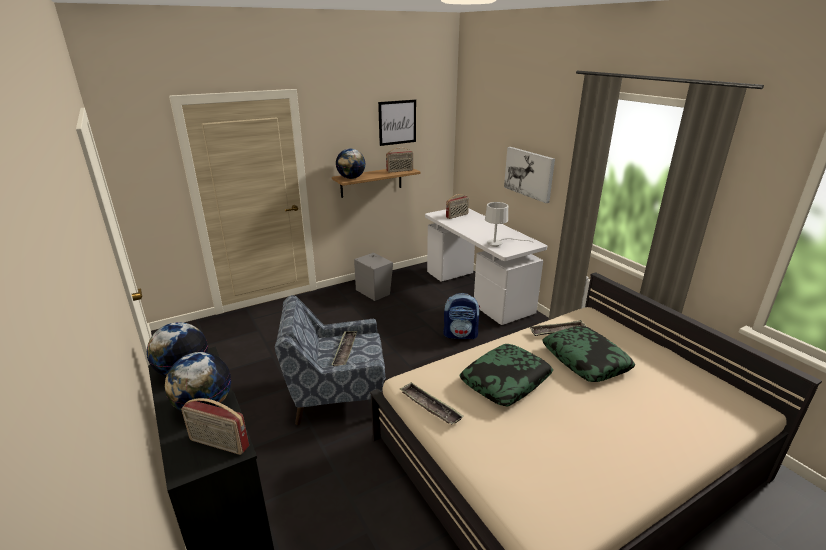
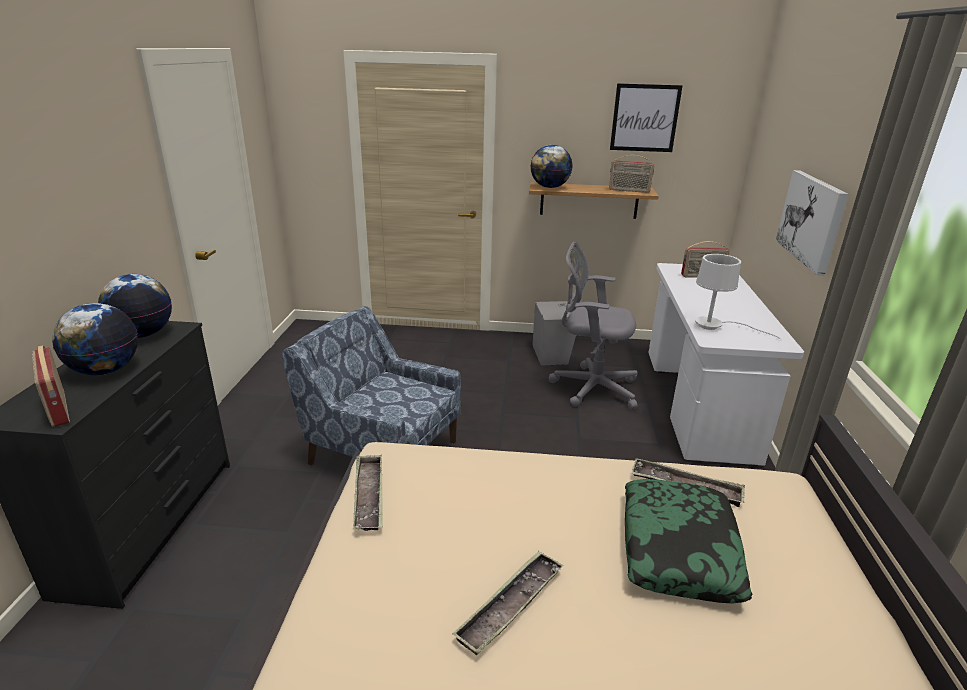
camera: 35 degrees right, 0 degrees up
(345, 351) = (391, 396): tray -> tray (510, 606)
(416, 304) = (590, 387): none -> grey office chair
(460, 334) = (609, 448): backpack -> none
(505, 381) = (506, 515): pillow -> none

